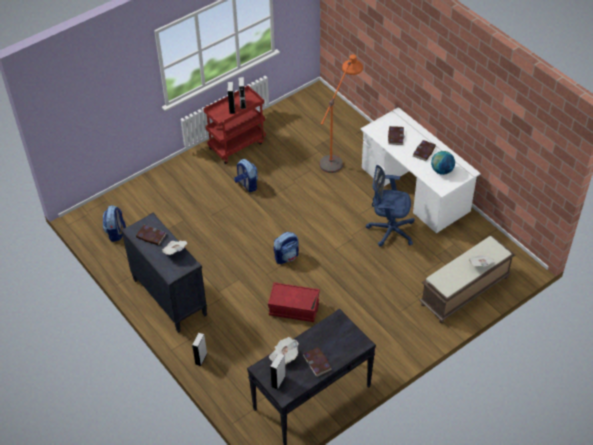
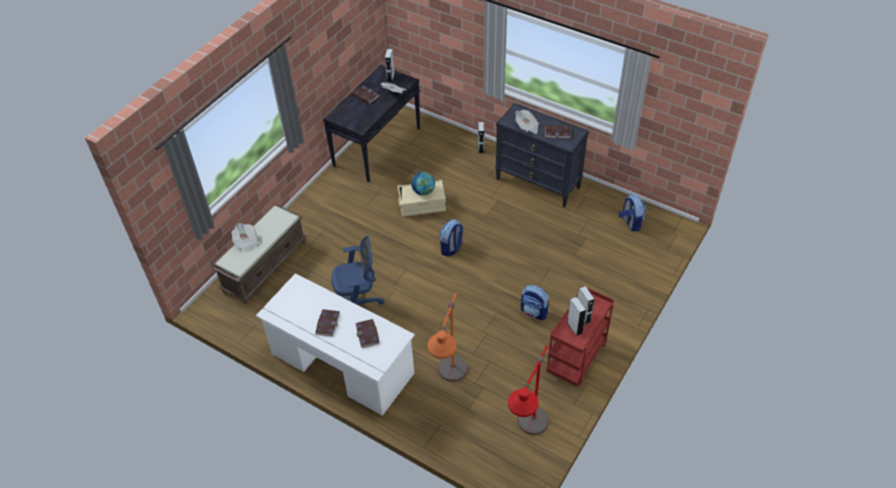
camera: 160 degrees right, 0 degrees up
(294, 308) = (422, 205): red storage box -> beige storage box
(301, 110) = (527, 440): none -> red floor lamp
(442, 171) = (301, 304): globe -> globe (423, 191)

